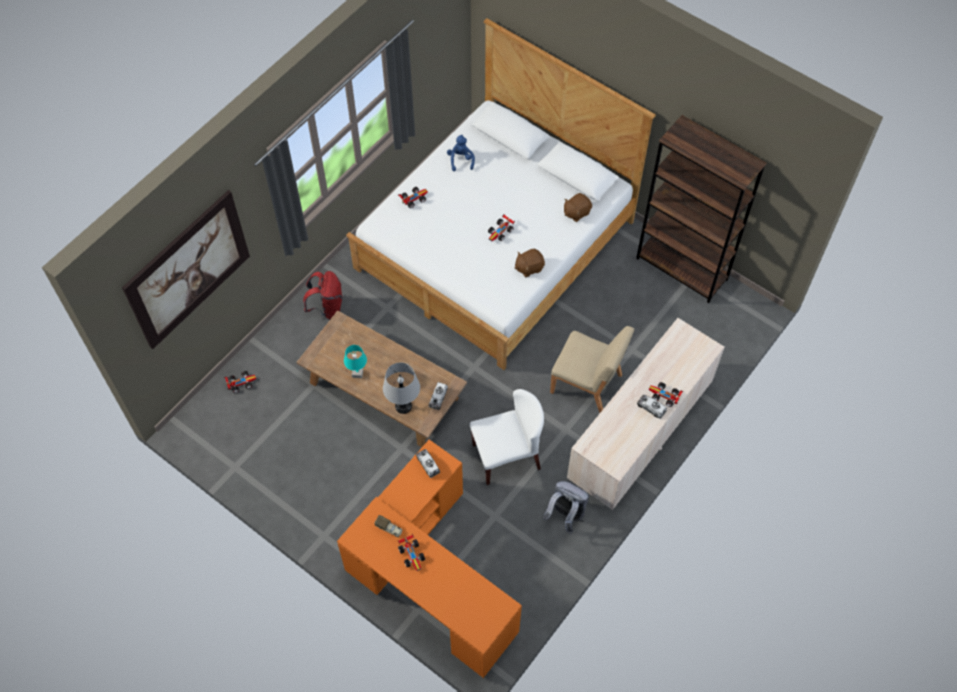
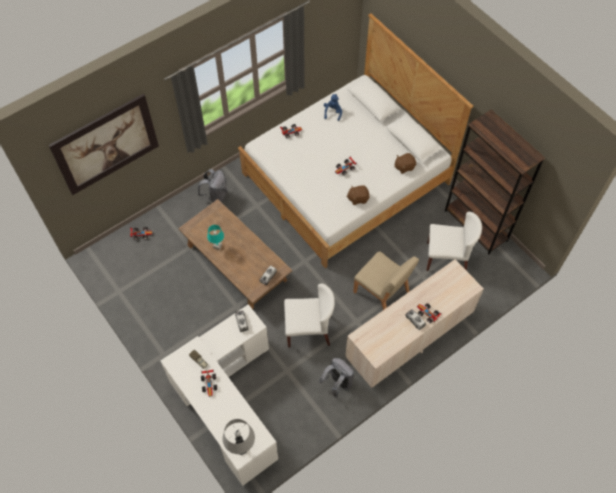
camera: 15 degrees right, 0 degrees up
(327, 308) = (215, 196): red backpack -> grey backpack
(403, 406) = (242, 276): grey table lamp -> grey table lamp (241, 447)
(428, 577) = (227, 402): orange desk -> white desk
(657, 319) = (447, 258): none -> white chair

